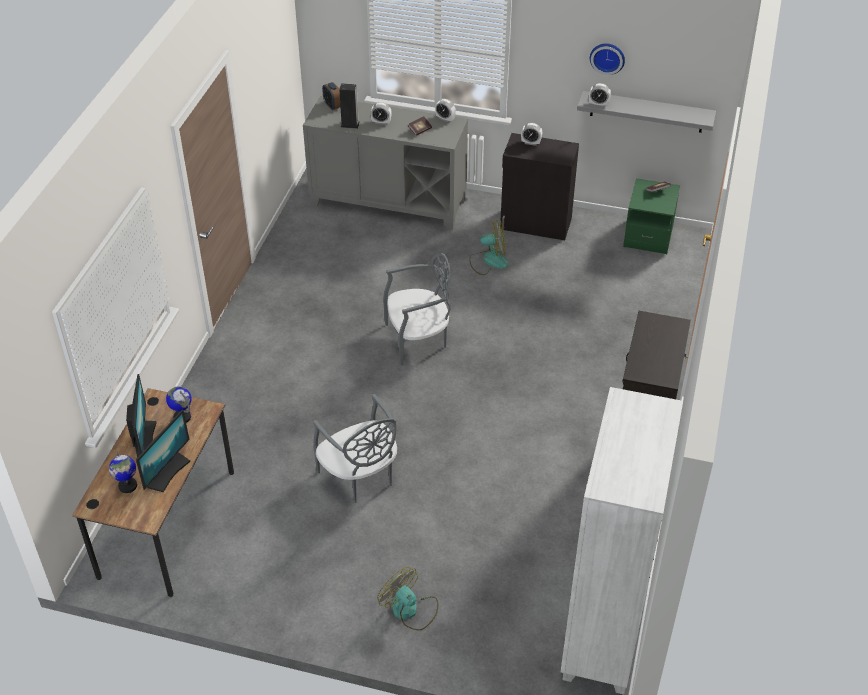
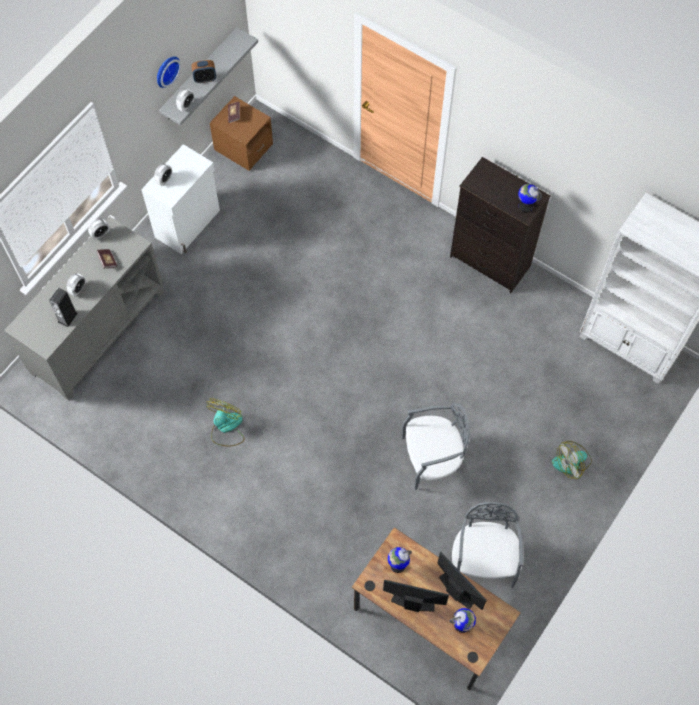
camera: 70 degrees left, 20 degrees up
(332, 106) = (28, 323): alarm clock -> alarm clock (205, 79)
(418, 339) = (294, 366): grey chair -> grey chair (484, 560)
(489, 261) = (219, 277): fan -> fan (226, 428)
(536, 224) = (188, 224): black cabinet -> white cabinet
(648, 236) = (243, 147): green nightstand -> brown nightstand
(648, 370) = (525, 206): none -> globe

